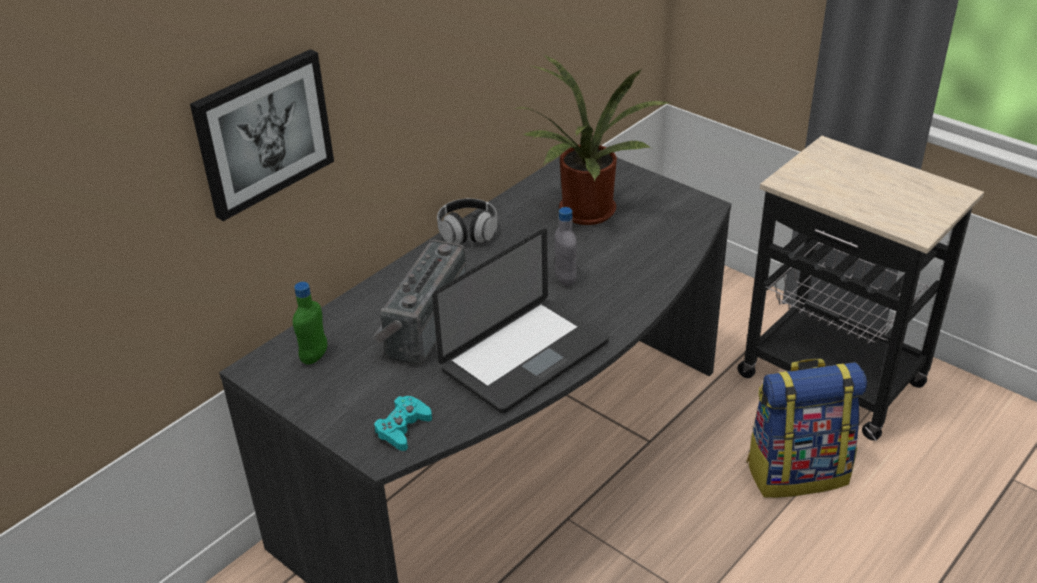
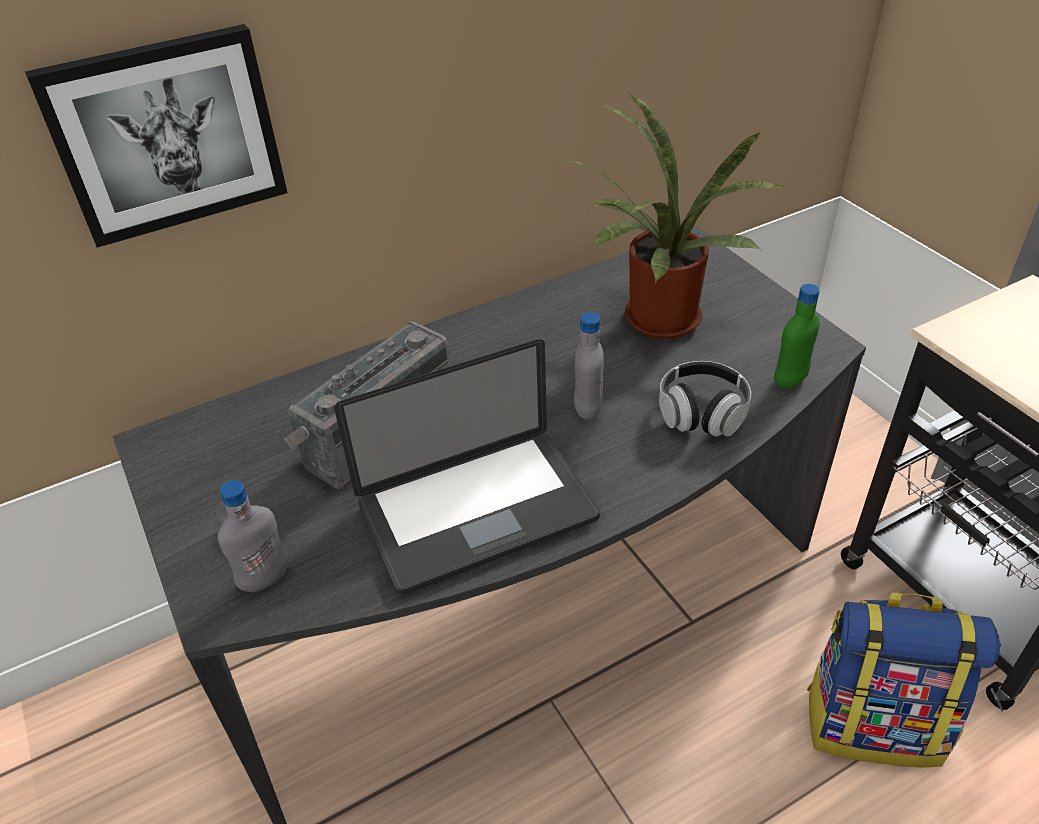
camera: 20 degrees right, 5 degrees up
(314, 356) = (226, 443): green bottle -> green bottle (790, 380)
(403, 428) = (265, 579): turquoise game controller -> grey bottle
(468, 232) = (499, 316): headphones -> headphones (702, 413)

